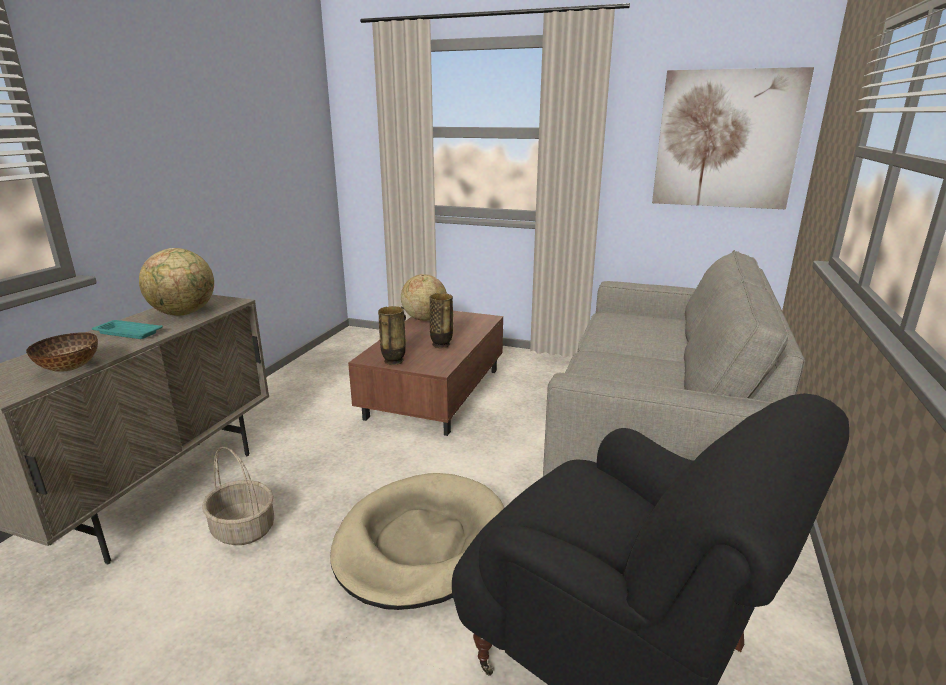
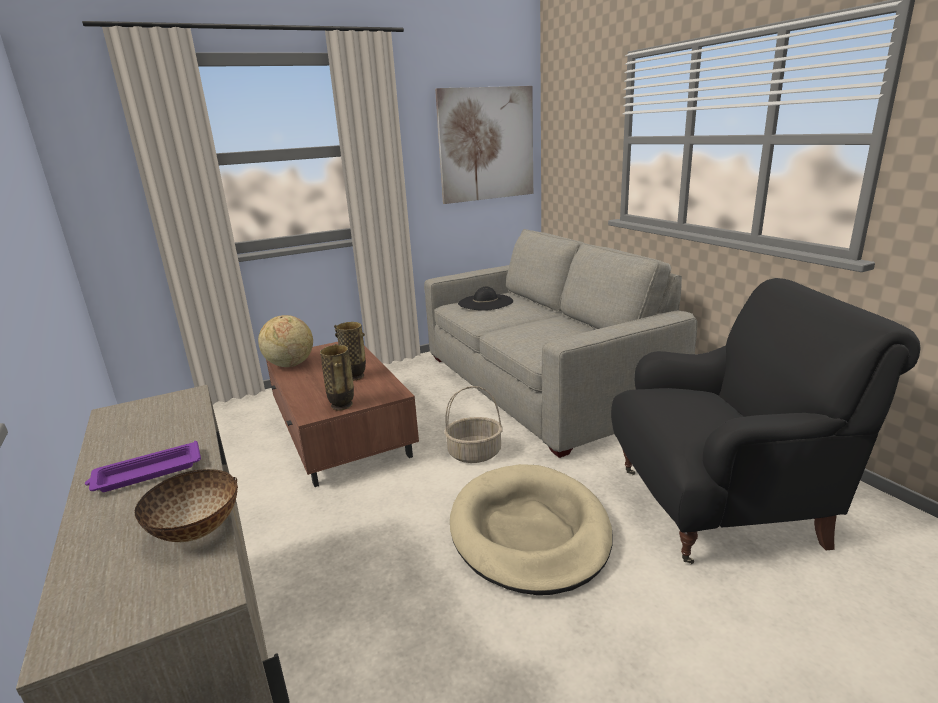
camera: 45 degrees left, 0 degrees up
(127, 333) = (146, 473): turquoise tray -> purple tray
(184, 313) = (158, 428): globe -> none
(242, 529) = (373, 634): basket -> basket (474, 454)
(638, 322) = (485, 302): none -> black hat

